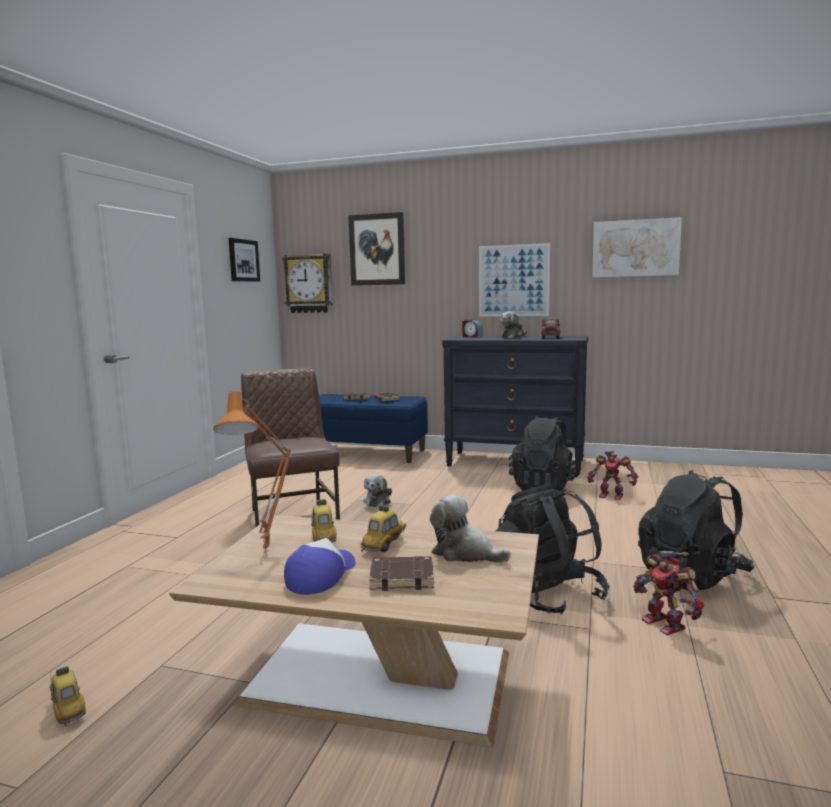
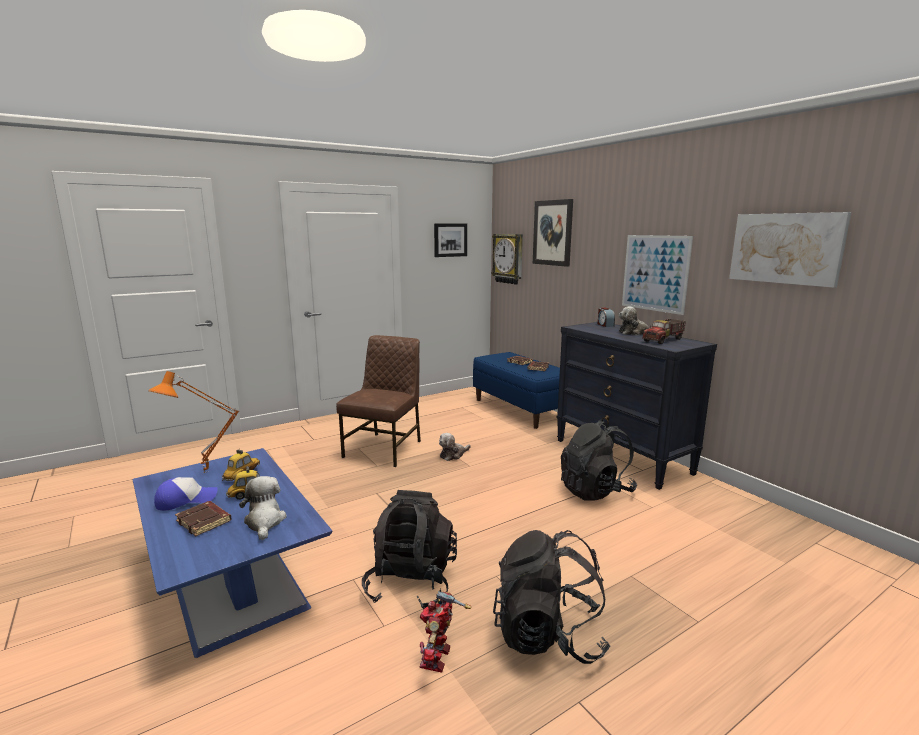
camera: 40 degrees right, 5 degrees up
(67, 709) = (130, 519): toy car -> none
(373, 676) = (232, 577): brown coffee table -> blue coffee table
(611, 495) = (644, 523): toy robot -> none

